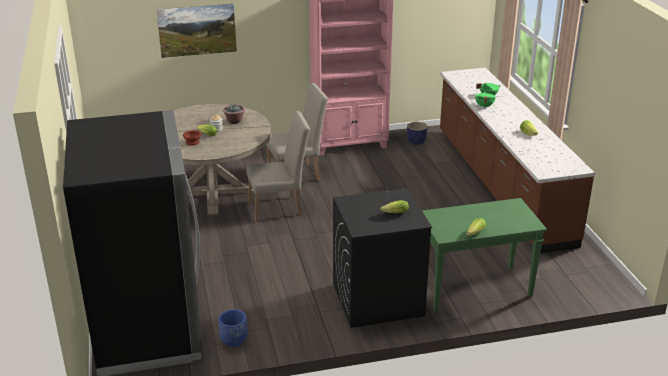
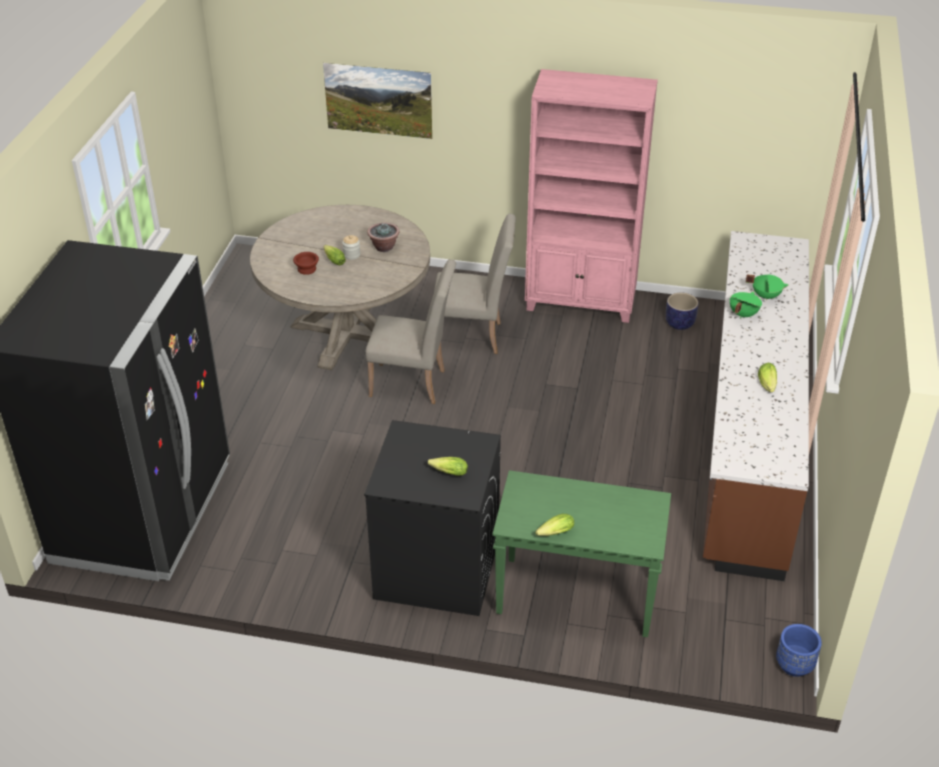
camera: 25 degrees right, 10 degrees up
(234, 340) = (224, 567): blue planter -> blue planter (794, 665)

